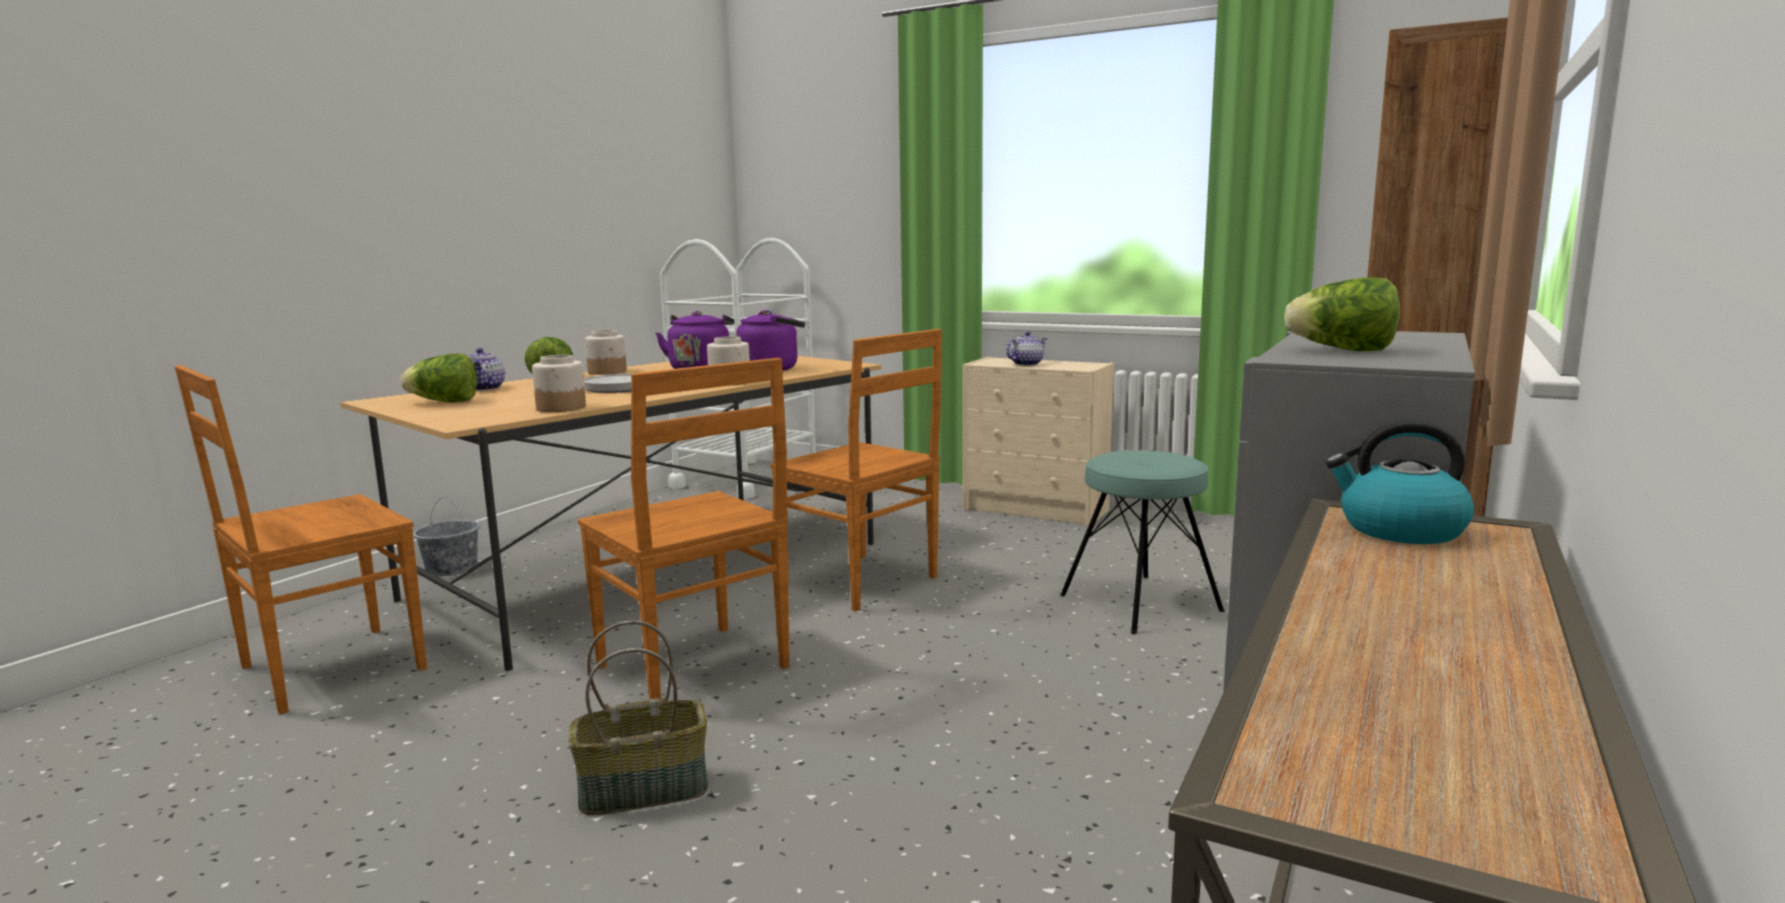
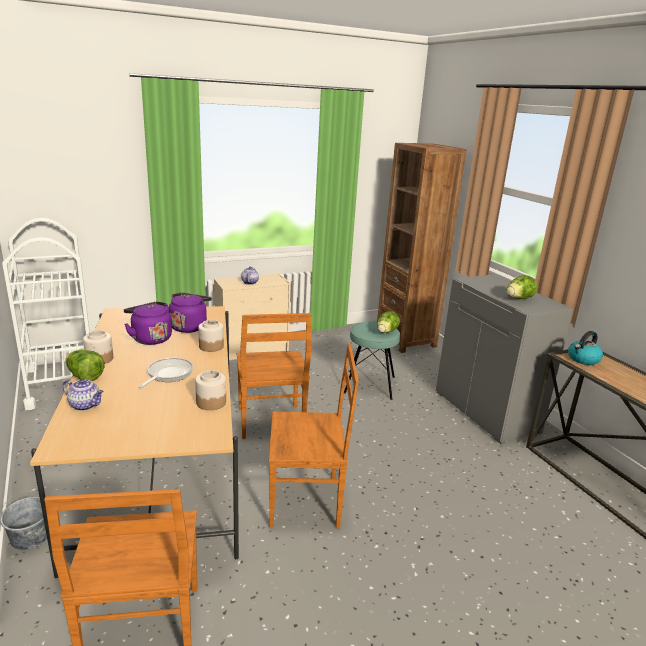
camera: 55 degrees left, 10 degrees up
(445, 402) = (119, 428): lettuce -> lettuce (386, 332)
(645, 789) = (403, 553): basket -> none
(862, 582) = (270, 422): brown chair -> brown chair turned 90 degrees clockwise

